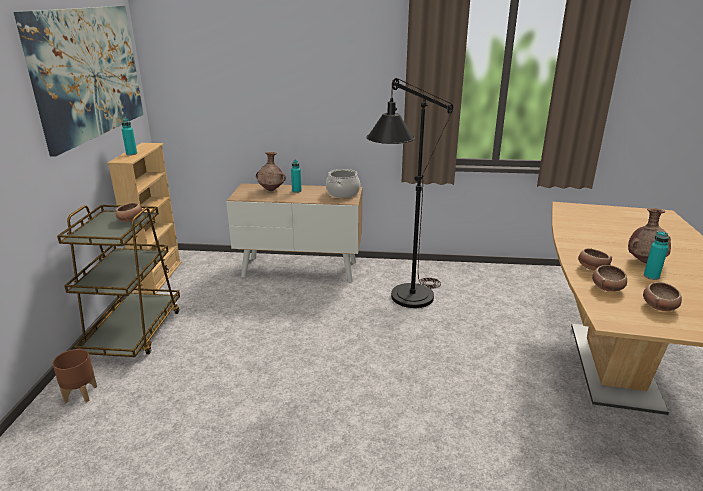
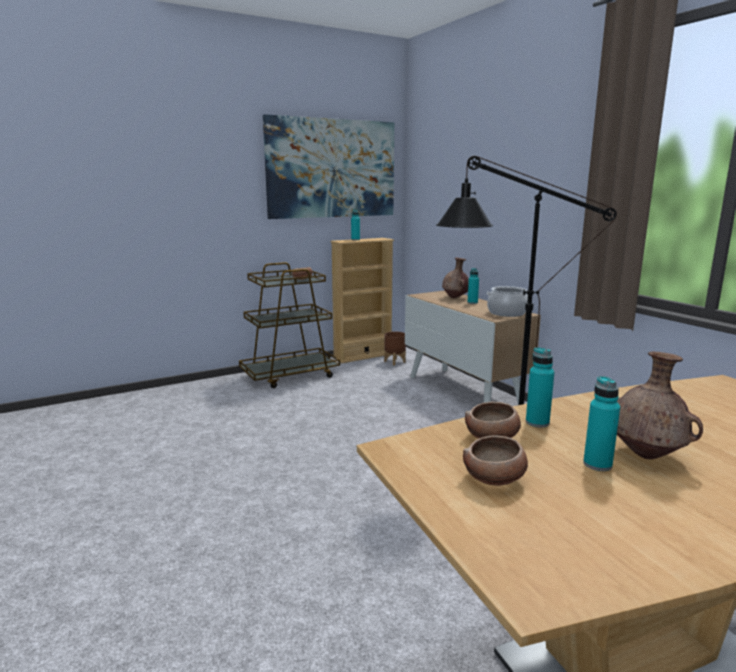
camera: 55 degrees right, 10 degrees down
(80, 394) = (213, 388): brown planter -> brown planter (394, 361)
(591, 268) = (537, 422): bowl -> turquoise bottle

